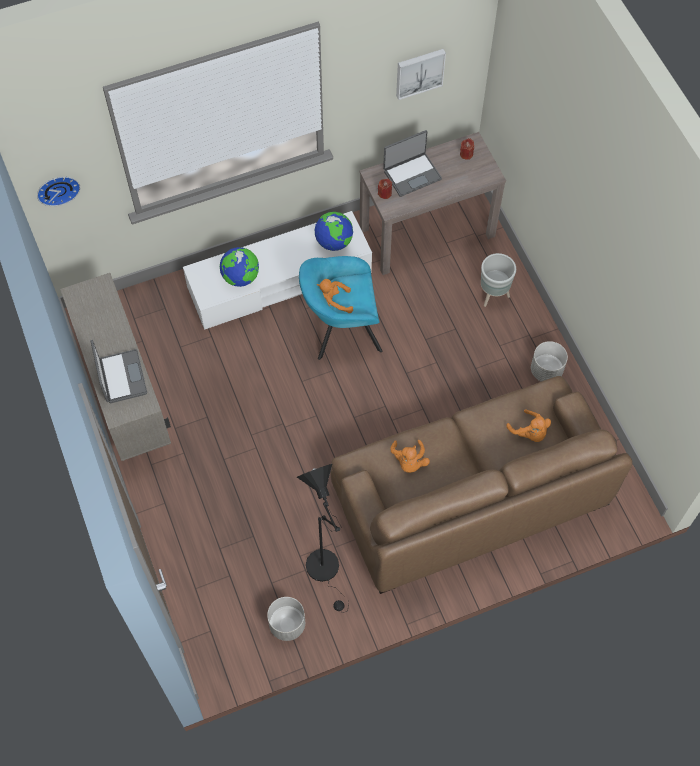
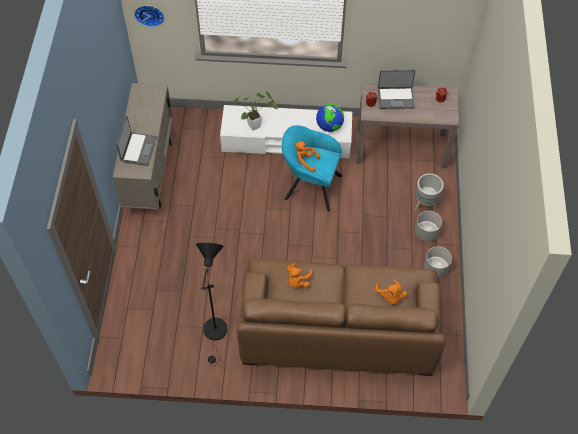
camera: 25 degrees right, 5 degrees down
(241, 277) = (256, 125): globe -> potted plant
(287, 624) = (172, 356): grey planter -> grey planter (426, 233)
(419, 72) = (420, 26): picture -> none

